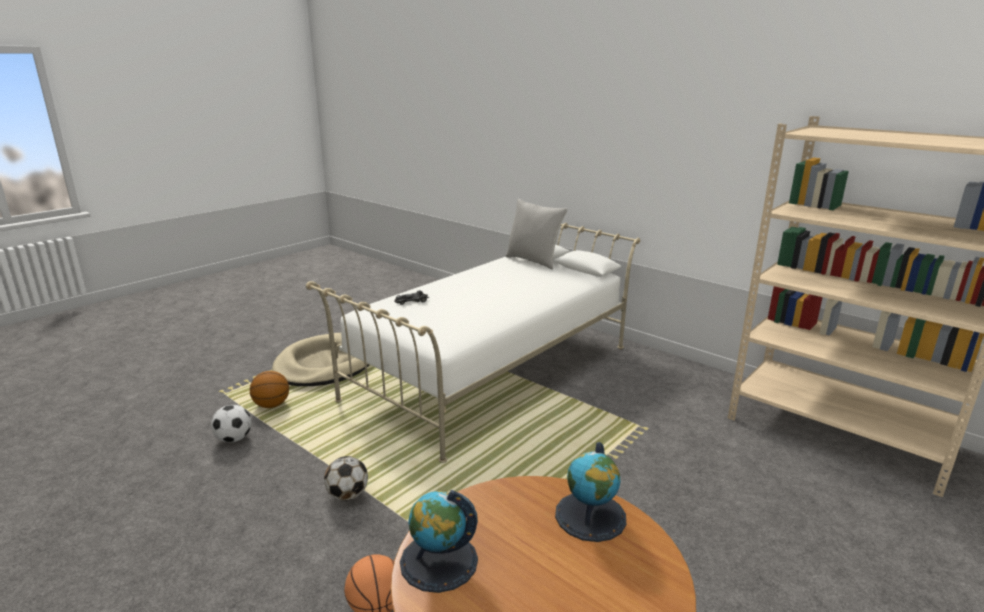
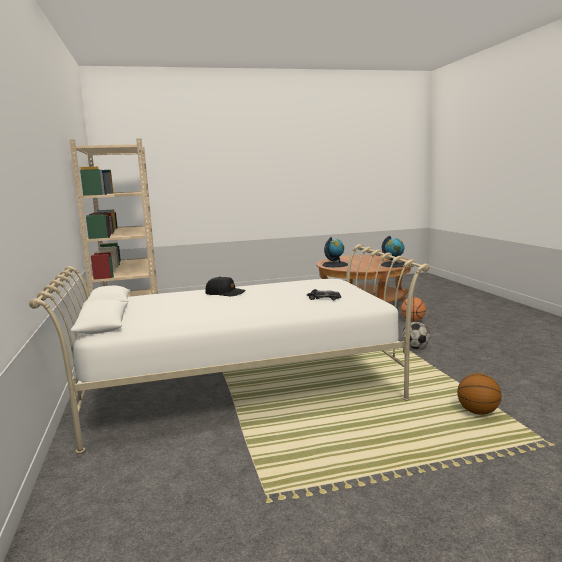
camera: 145 degrees left, 10 degrees down
(234, 439) = (508, 391): football -> none
(325, 364) = (410, 448): beige dog bed -> none
(513, 290) = (225, 293): none -> black cap
(533, 261) = (130, 314): grey pillow -> none

